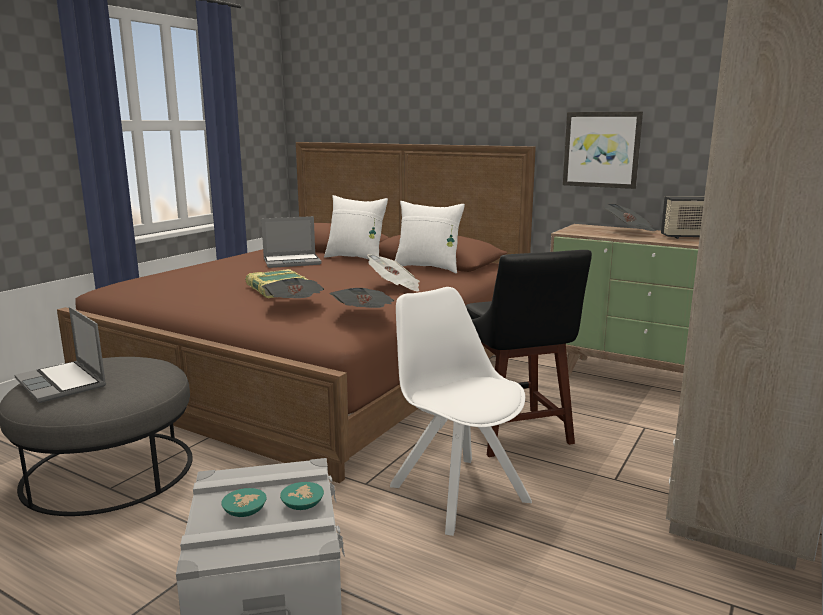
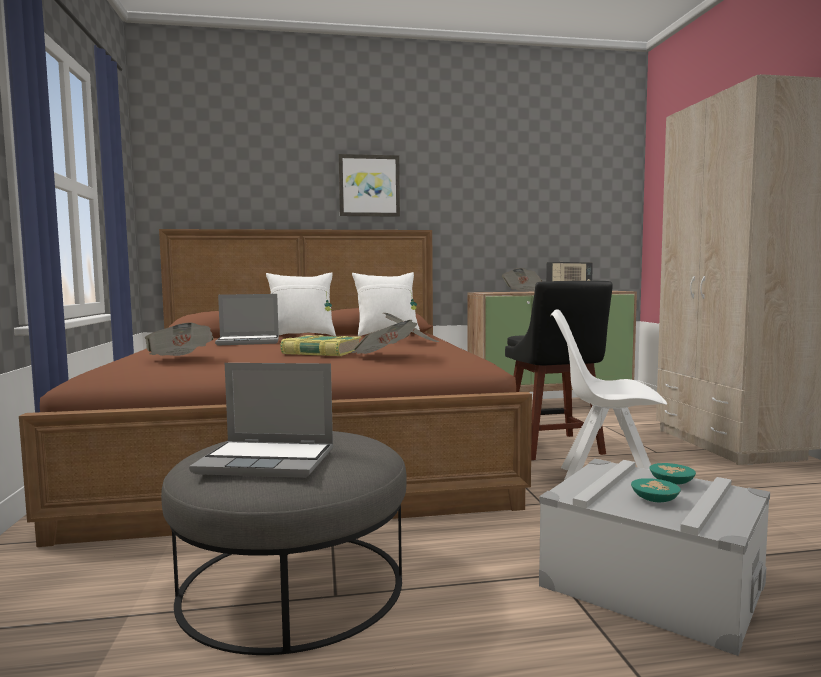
camera: 40 degrees left, 10 degrees down
(292, 262) = (249, 342): laptop -> laptop turned 45 degrees clockwise
(364, 315) = (463, 353): newspaper -> newspaper (180, 359)
(516, 434) = (554, 448): black chair -> black chair turned 45 degrees clockwise
(601, 149) = (482, 232): picture -> picture (369, 186)

